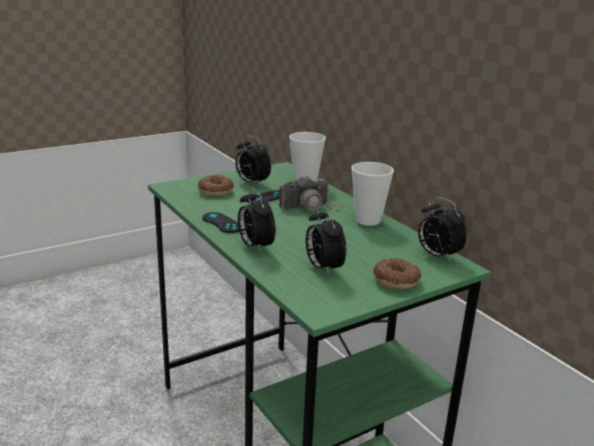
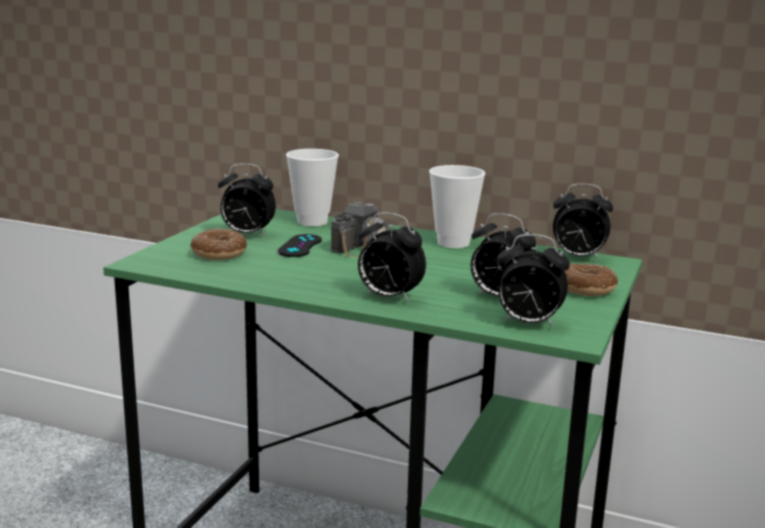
camera: 35 degrees left, 5 degrees down
(222, 223) = (299, 284): black game controller -> none
(306, 292) = (527, 324): none -> alarm clock

